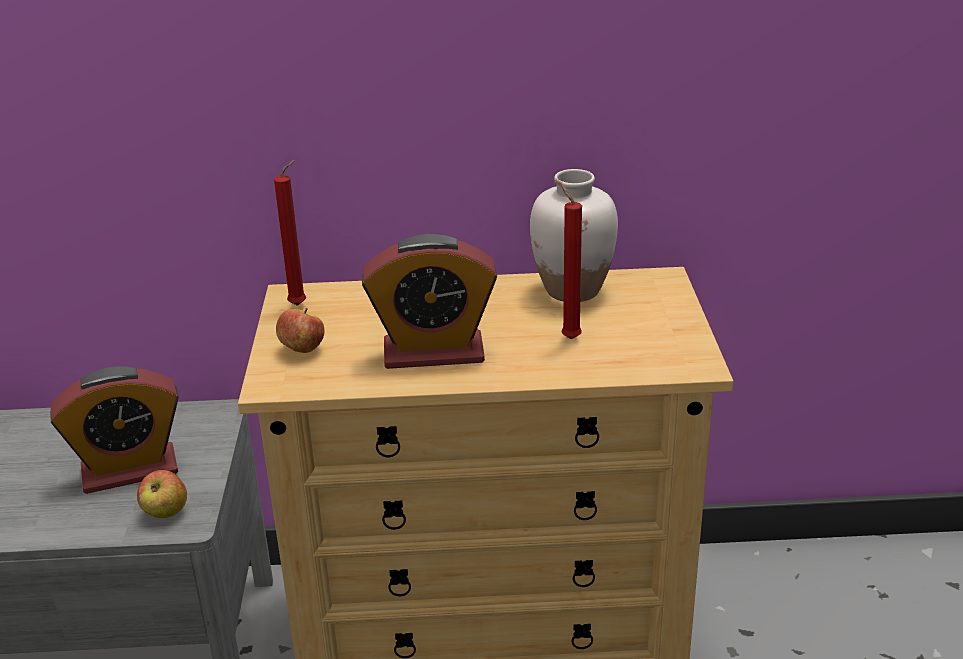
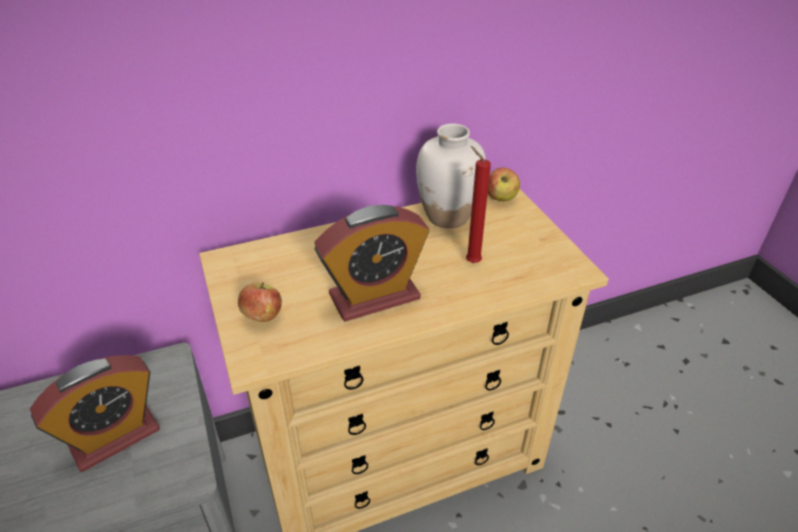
camera: 20 degrees left, 10 degrees up
(166, 512) = (165, 473): apple -> apple (501, 198)
(300, 304) = (238, 269): red candle -> none

